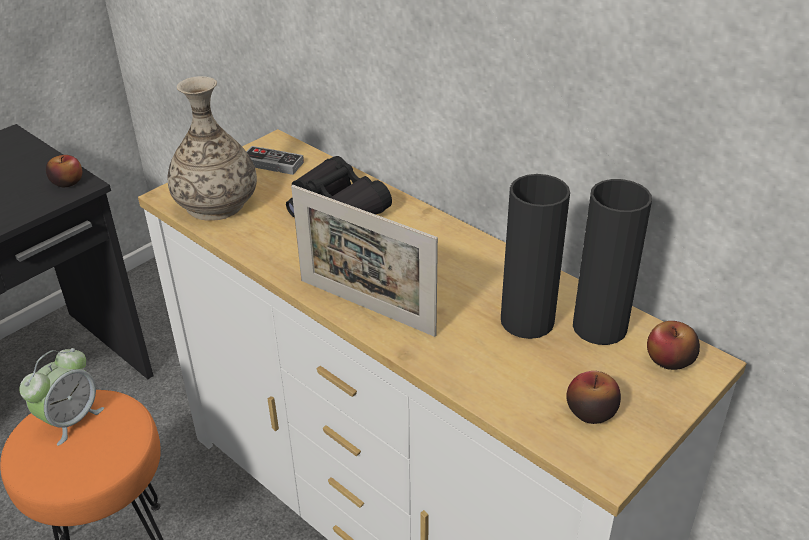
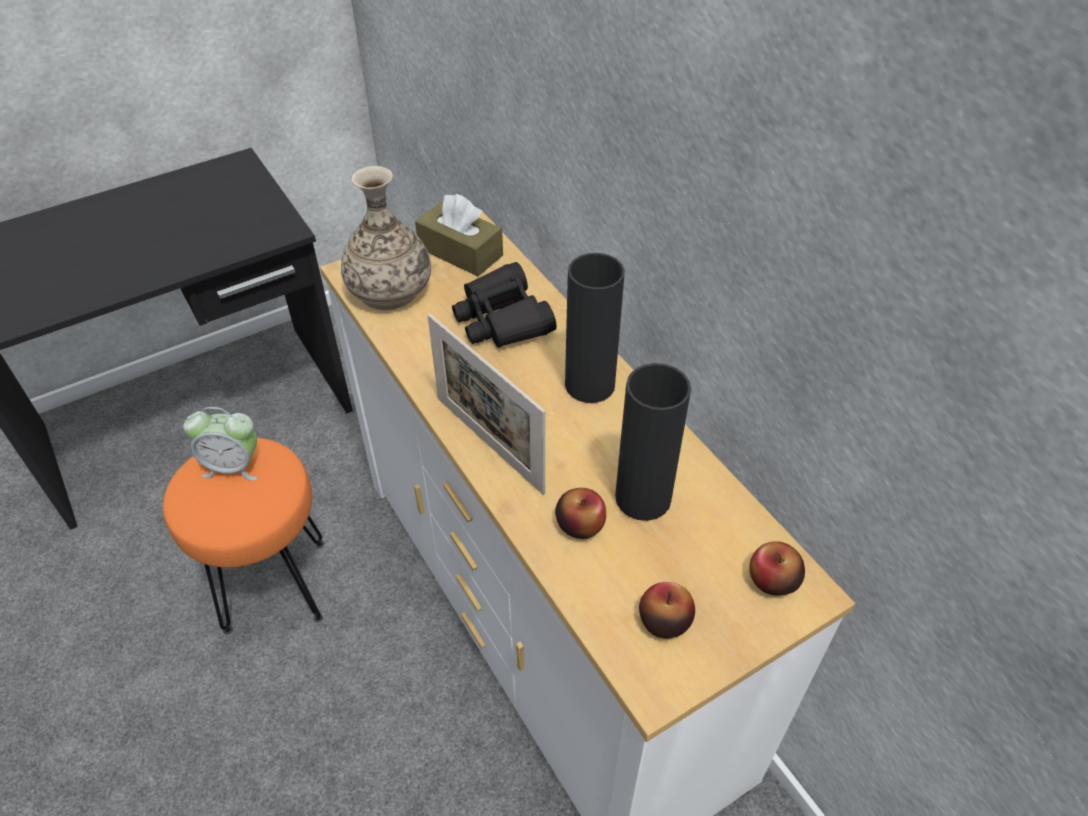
camera: 15 degrees right, 10 degrees up
(67, 182) = (277, 225): apple -> apple (580, 524)
(70, 420) = (233, 466): alarm clock -> alarm clock turned 45 degrees clockwise
(272, 163) = (460, 252): game controller -> brown tissue box
(599, 327) = (715, 523): black vase -> black vase (590, 385)

